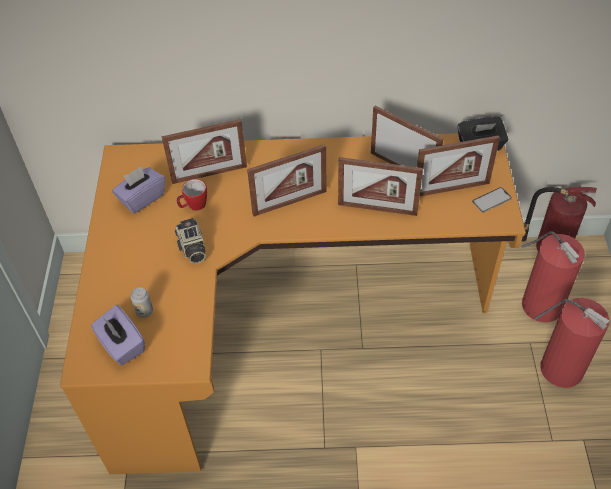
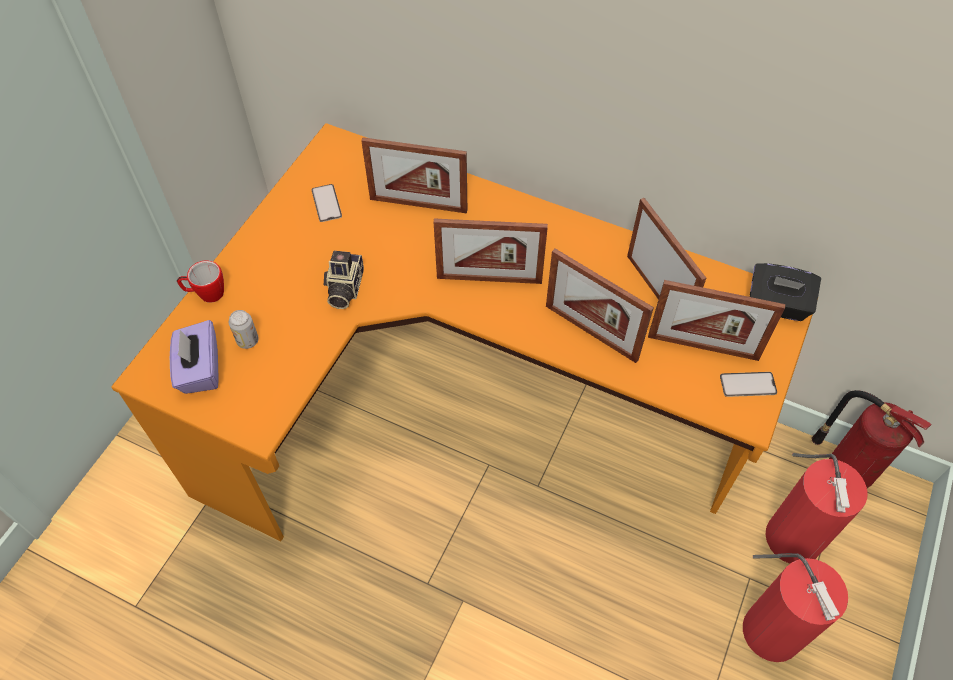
camera: 25 degrees right, 5 degrees up
(142, 198) = (326, 203): purple tissue box -> phone
(193, 206) = (377, 236): mug -> mug (206, 294)

